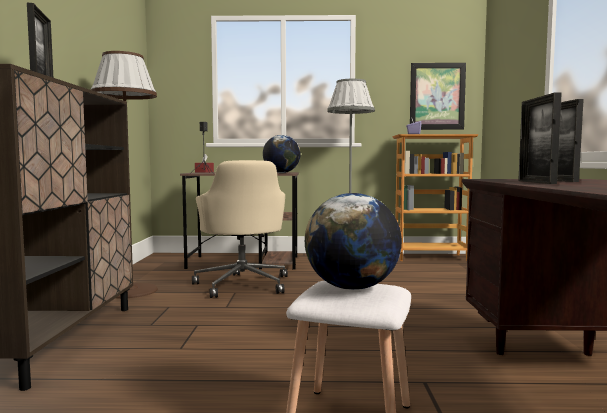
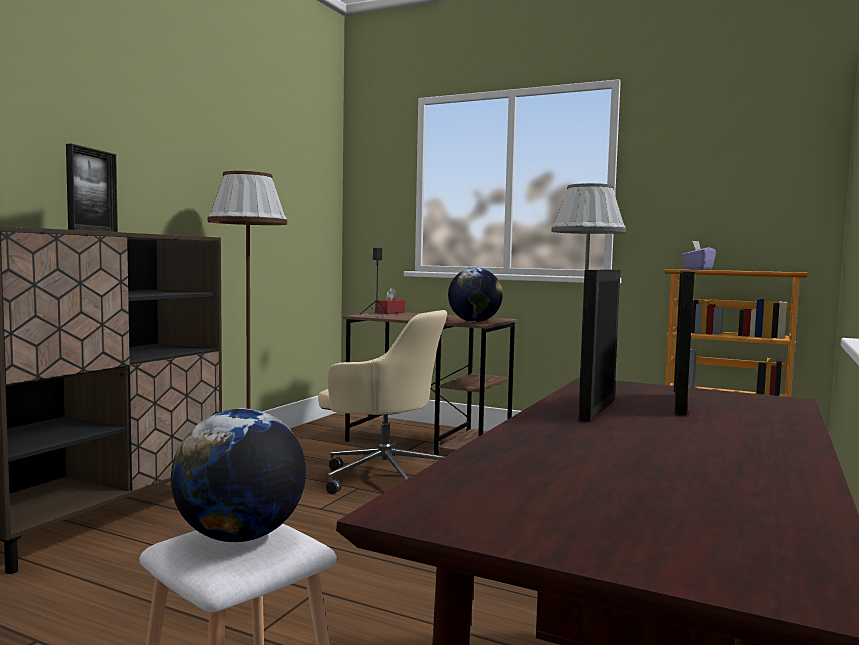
camera: 25 degrees right, 0 degrees up
(243, 284) = (383, 476): beige office chair -> beige office chair turned 75 degrees counterclockwise
(437, 96) = (755, 204): picture -> none

